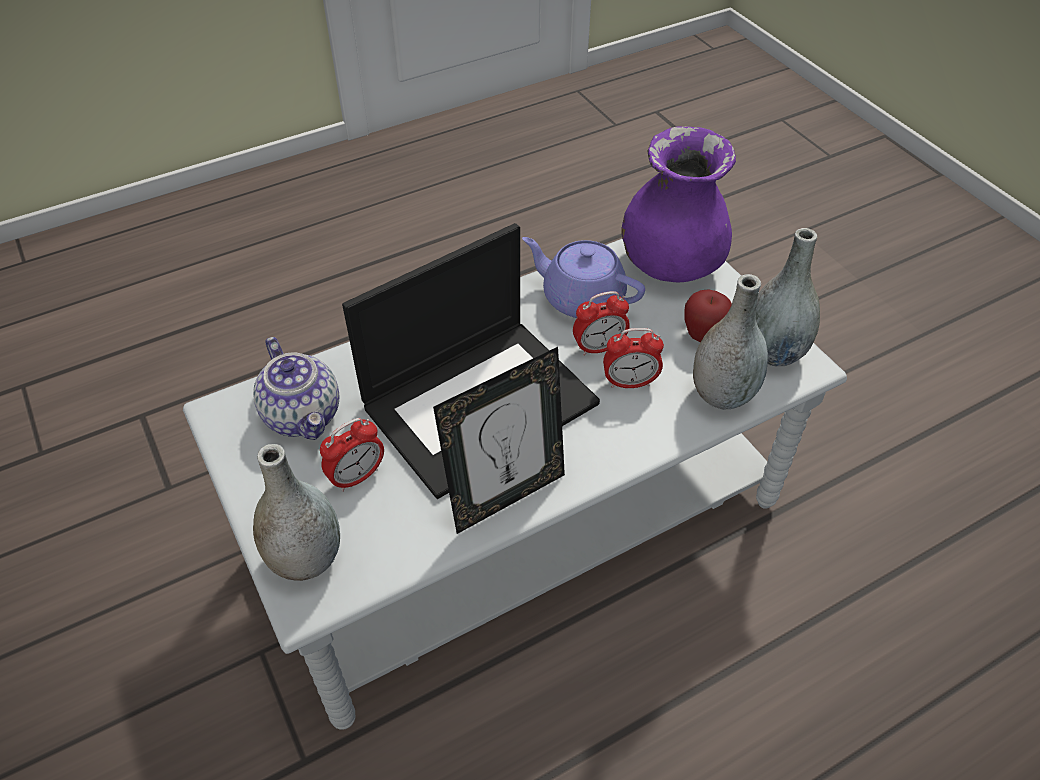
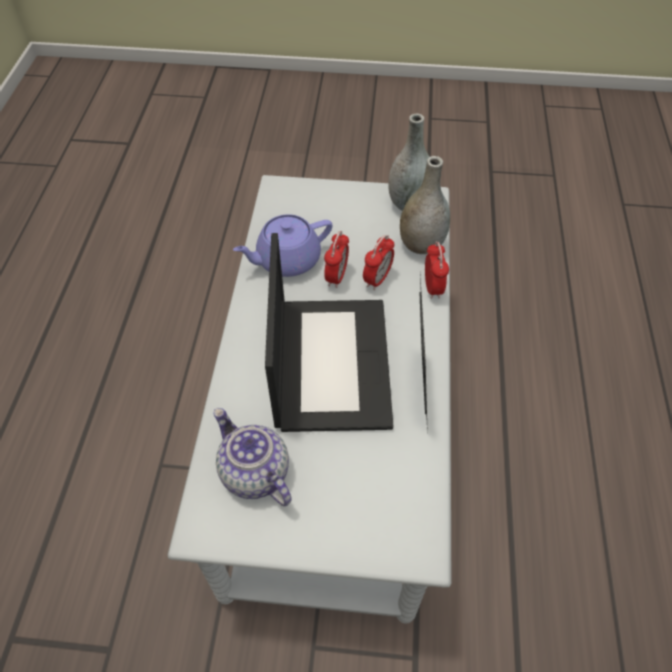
camera: 55 degrees left, 5 degrees up
(304, 415) = (254, 473): teapot -> teapot turned 135 degrees counterclockwise
(306, 559) = (386, 534): grey vase -> none
(357, 476) = (338, 467): alarm clock -> alarm clock (432, 287)
(671, 265) = (300, 203): purple vase -> none
(703, 336) = (370, 224): apple -> none

